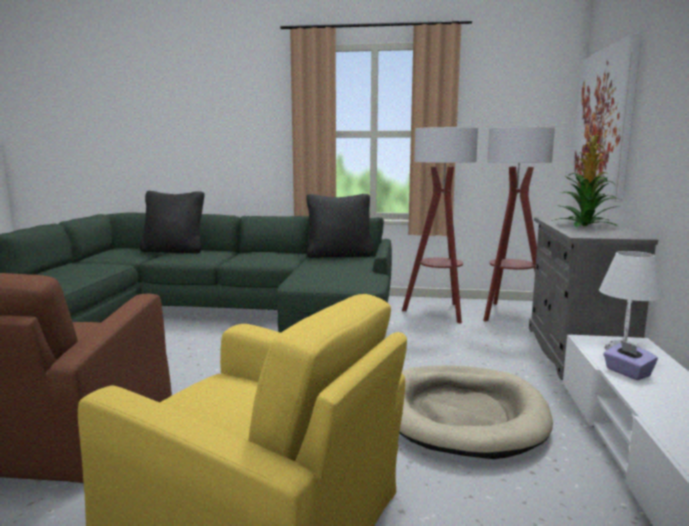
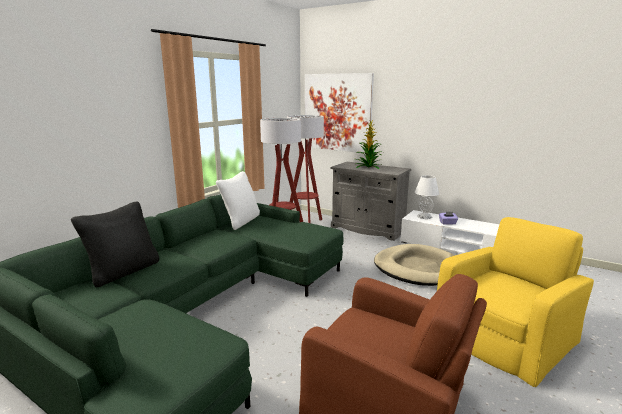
camera: 65 degrees left, 5 degrees up
(339, 255) = (240, 221): black pillow -> white pillow

